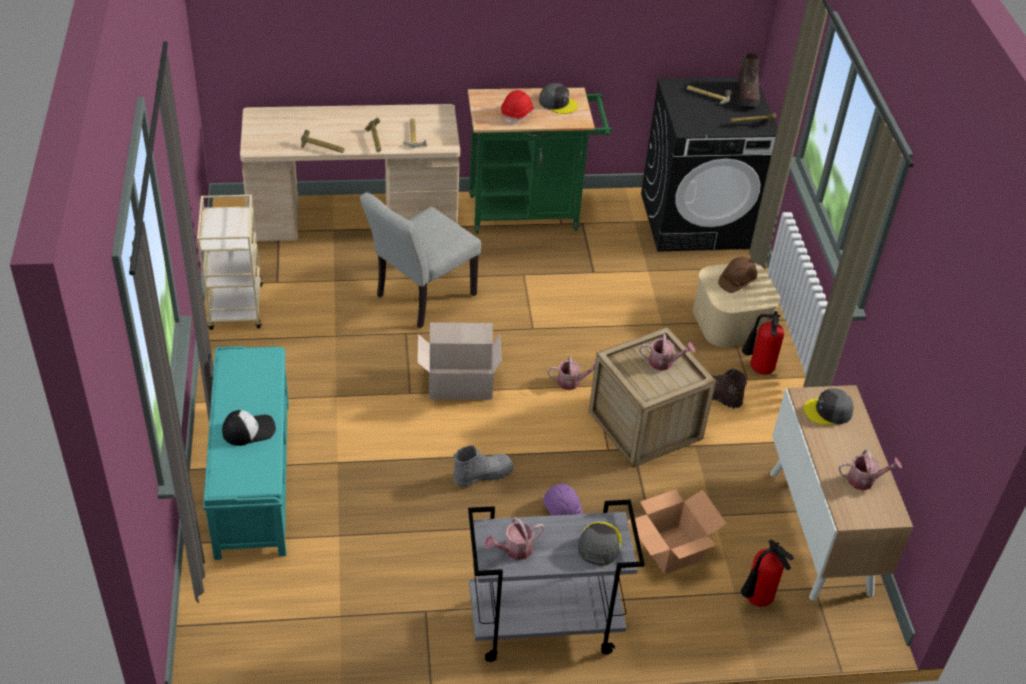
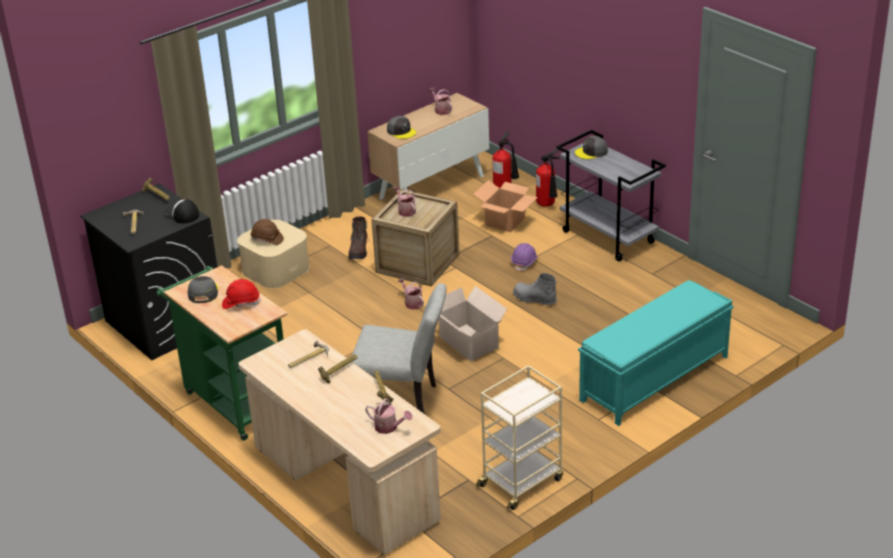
camera: 120 degrees left, 10 degrees down
(249, 430) = (664, 314): cap -> cap (181, 215)
(514, 550) = (630, 170): watering can -> watering can (389, 427)
(747, 96) = (115, 210): brown boot -> none
(757, 369) = (315, 245): fire extinguisher -> fire extinguisher (548, 205)

